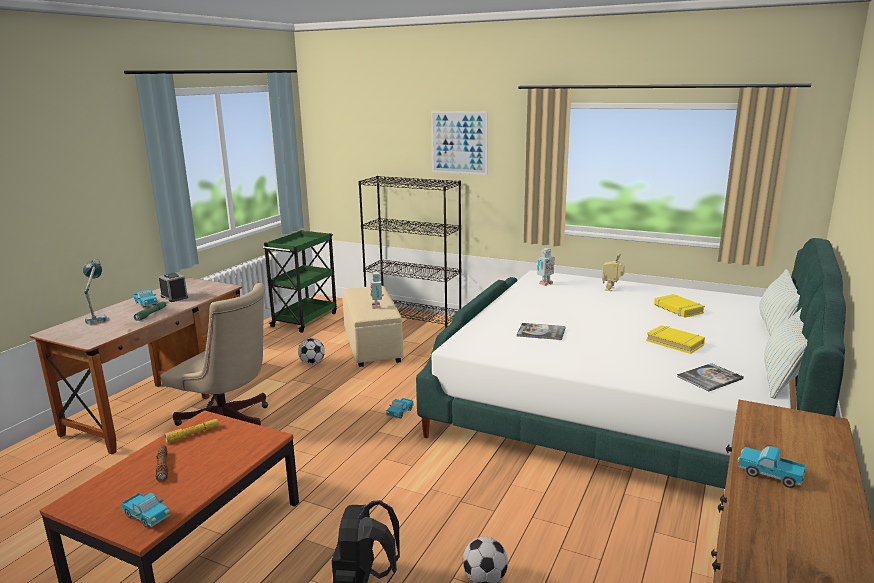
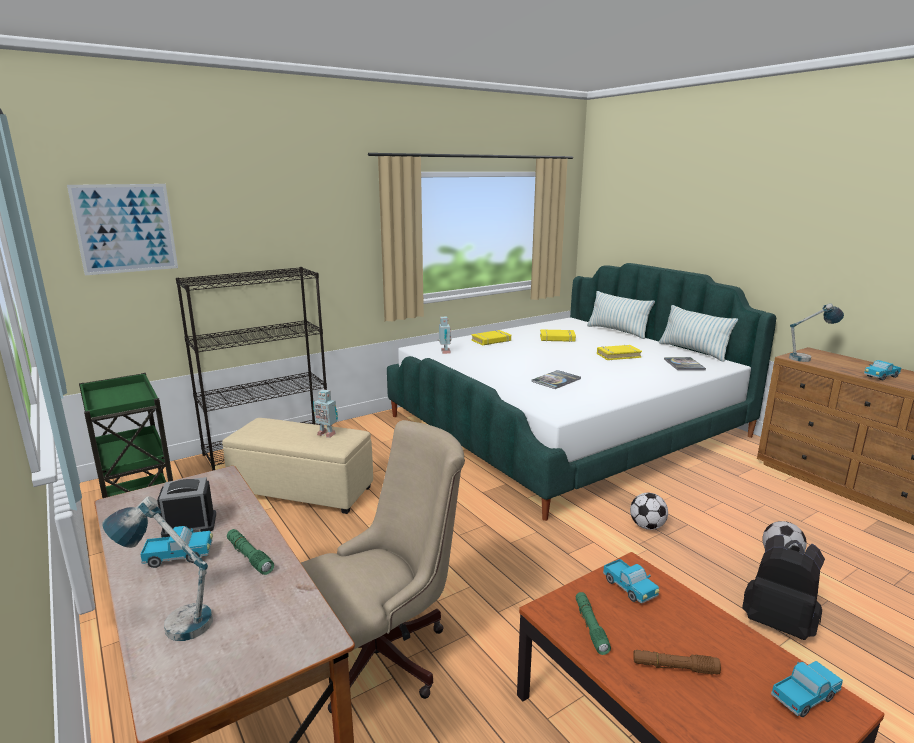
camera: 60 degrees left, 0 degrees up
(193, 434) = (590, 627): yellow flashlight -> green flashlight
(312, 363) = (290, 542): football -> football (647, 526)
(400, 413) = (485, 519): toy truck -> toy truck (629, 589)
(459, 142) = (293, 221): picture -> picture (125, 228)
(612, 289) = (491, 340): toy robot -> yellow book
(772, 420) = (808, 359): none -> table lamp

